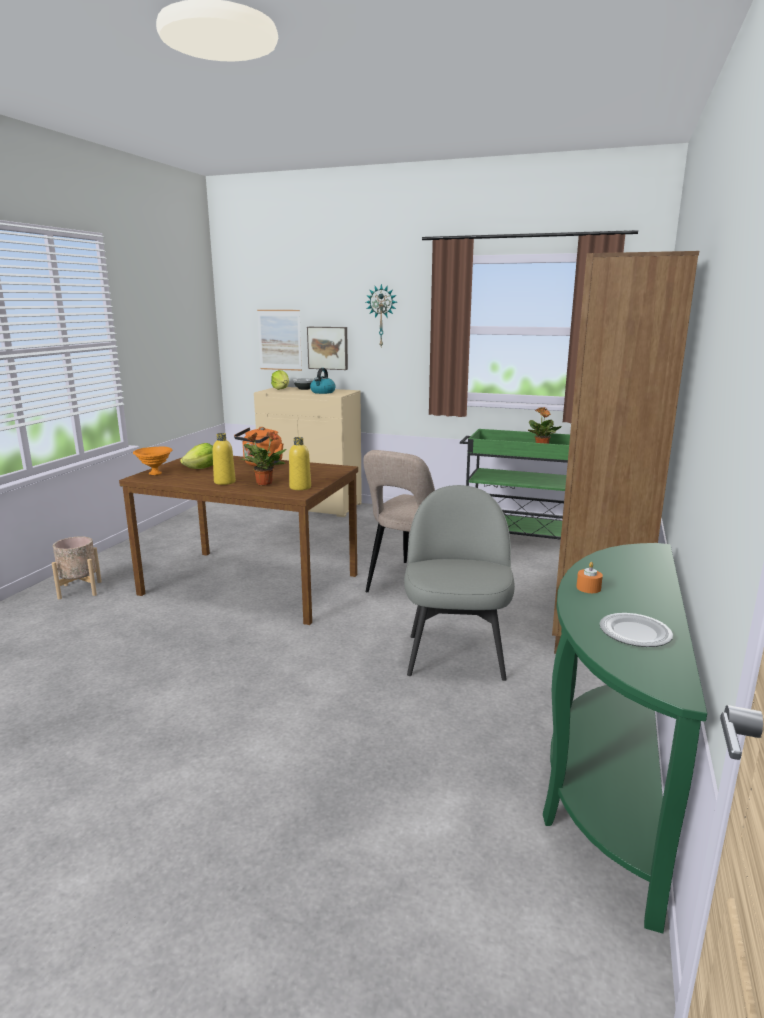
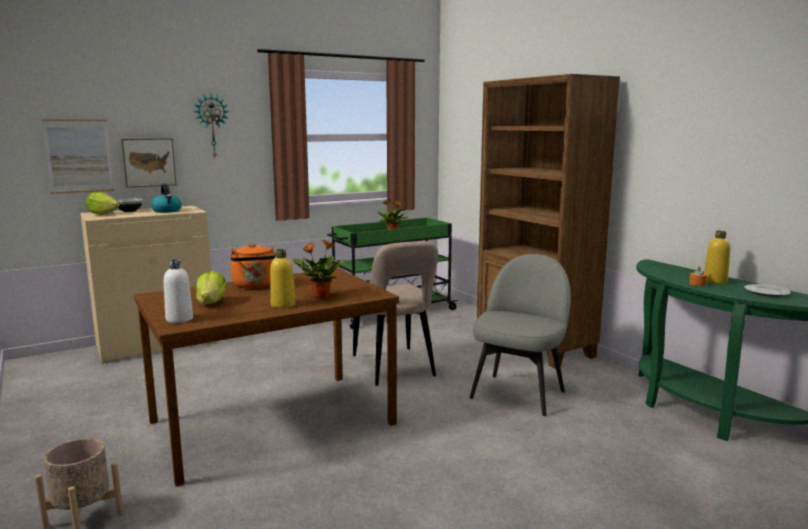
camera: 50 degrees left, 5 degrees down
(155, 474) = (179, 319): orange bowl -> white bottle
(300, 487) = (361, 290): yellow bottle -> yellow bottle (715, 281)
(455, 655) = (518, 393): grey chair -> grey chair turned 75 degrees clockwise

